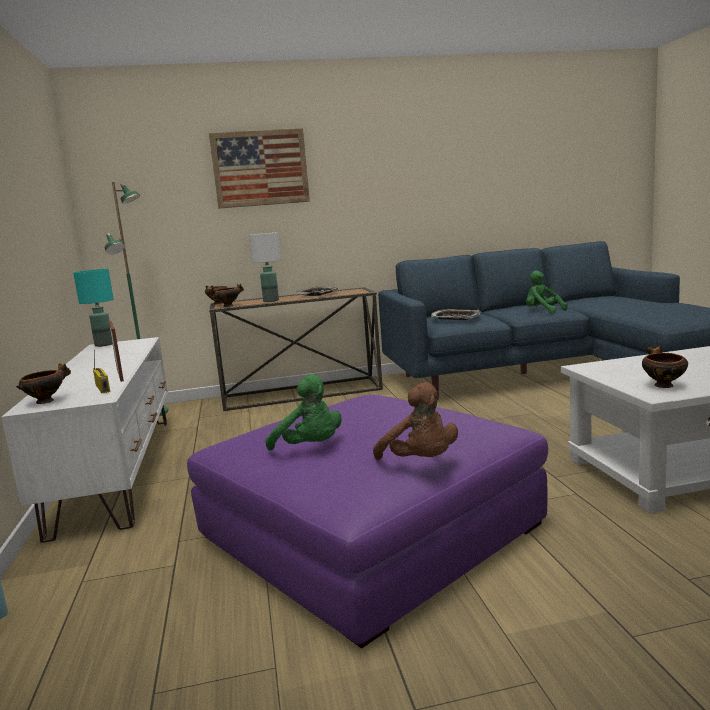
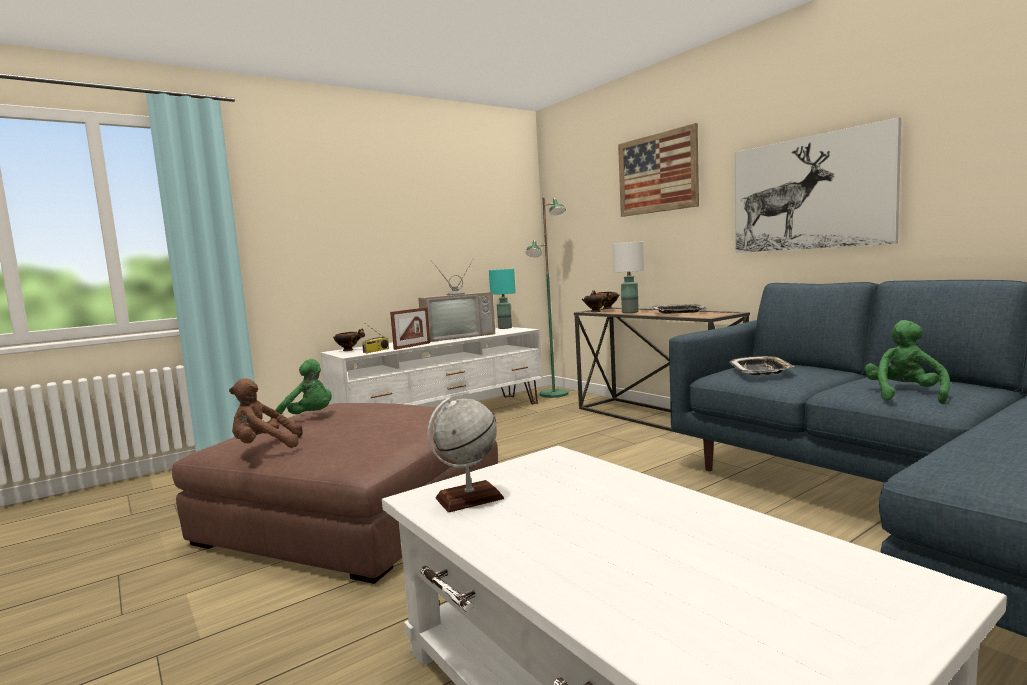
camera: 65 degrees right, 5 degrees down
(103, 359) = (457, 336): none -> television
(310, 448) = (308, 418): green plush toy -> green plush toy turned 90 degrees counterclockwise
(369, 530) = (355, 511): purple ottoman -> brown ottoman
(402, 196) = (809, 193): none -> picture
(420, 462) = (264, 447): brown plush toy -> brown plush toy turned 45 degrees clockwise
(662, 385) = (469, 498): bowl -> globe

